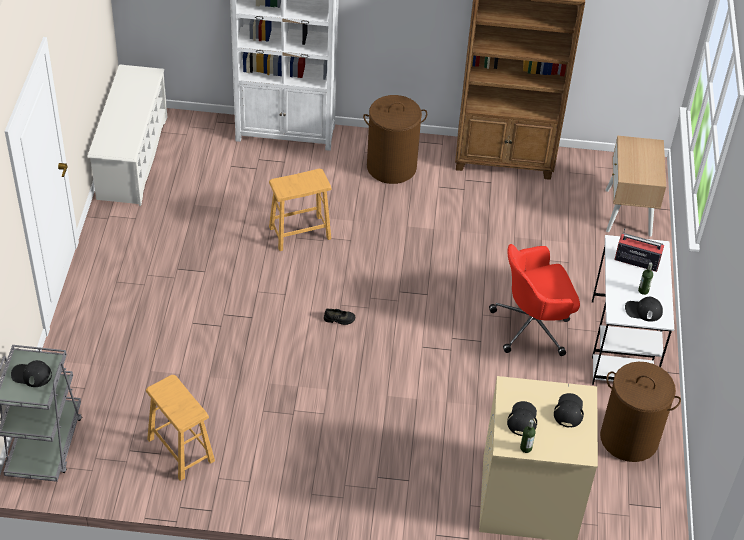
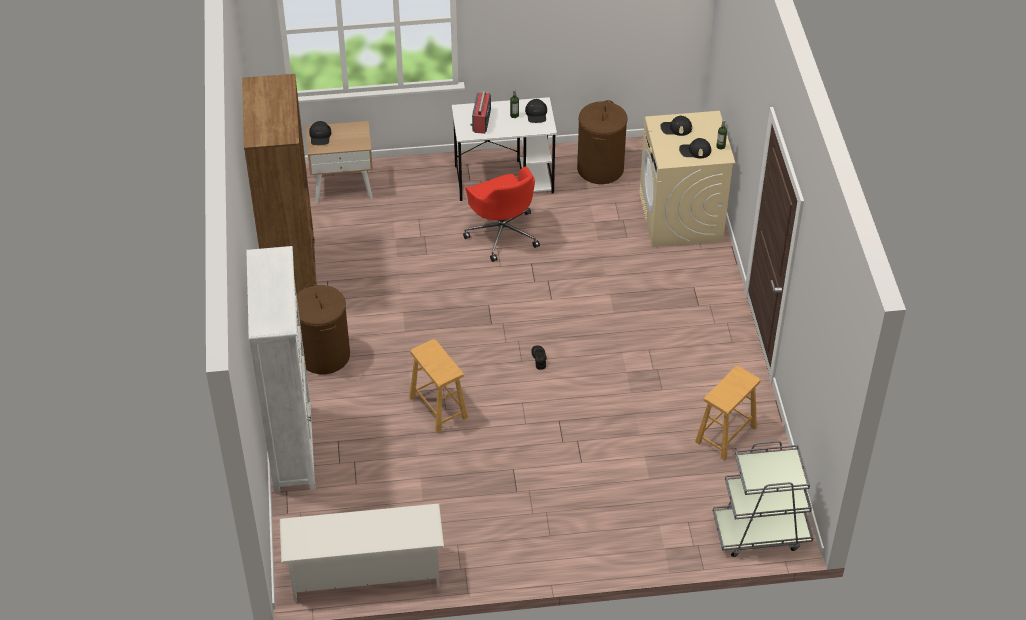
camera: 100 degrees left, 0 degrees up
(31, 375) = (768, 471): black cap -> black cap (320, 136)

